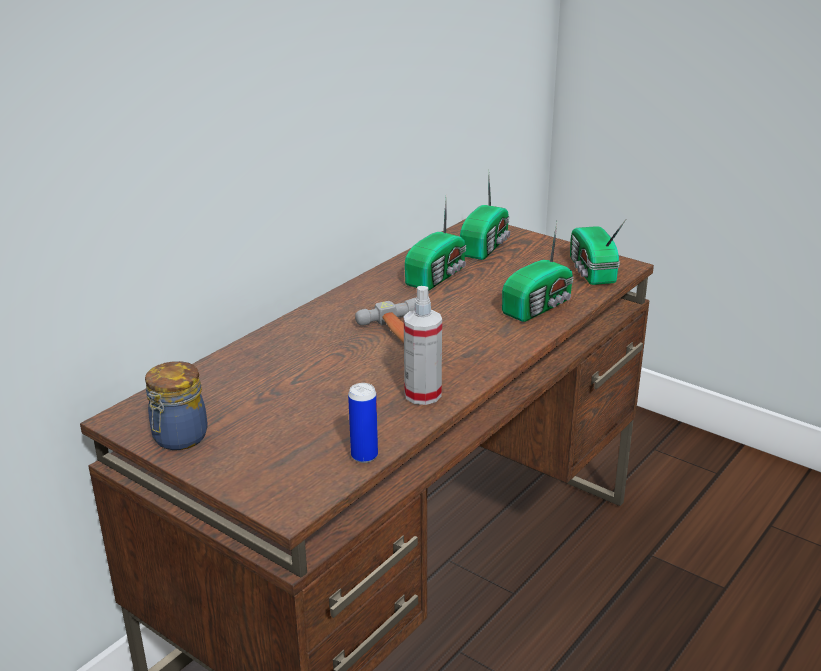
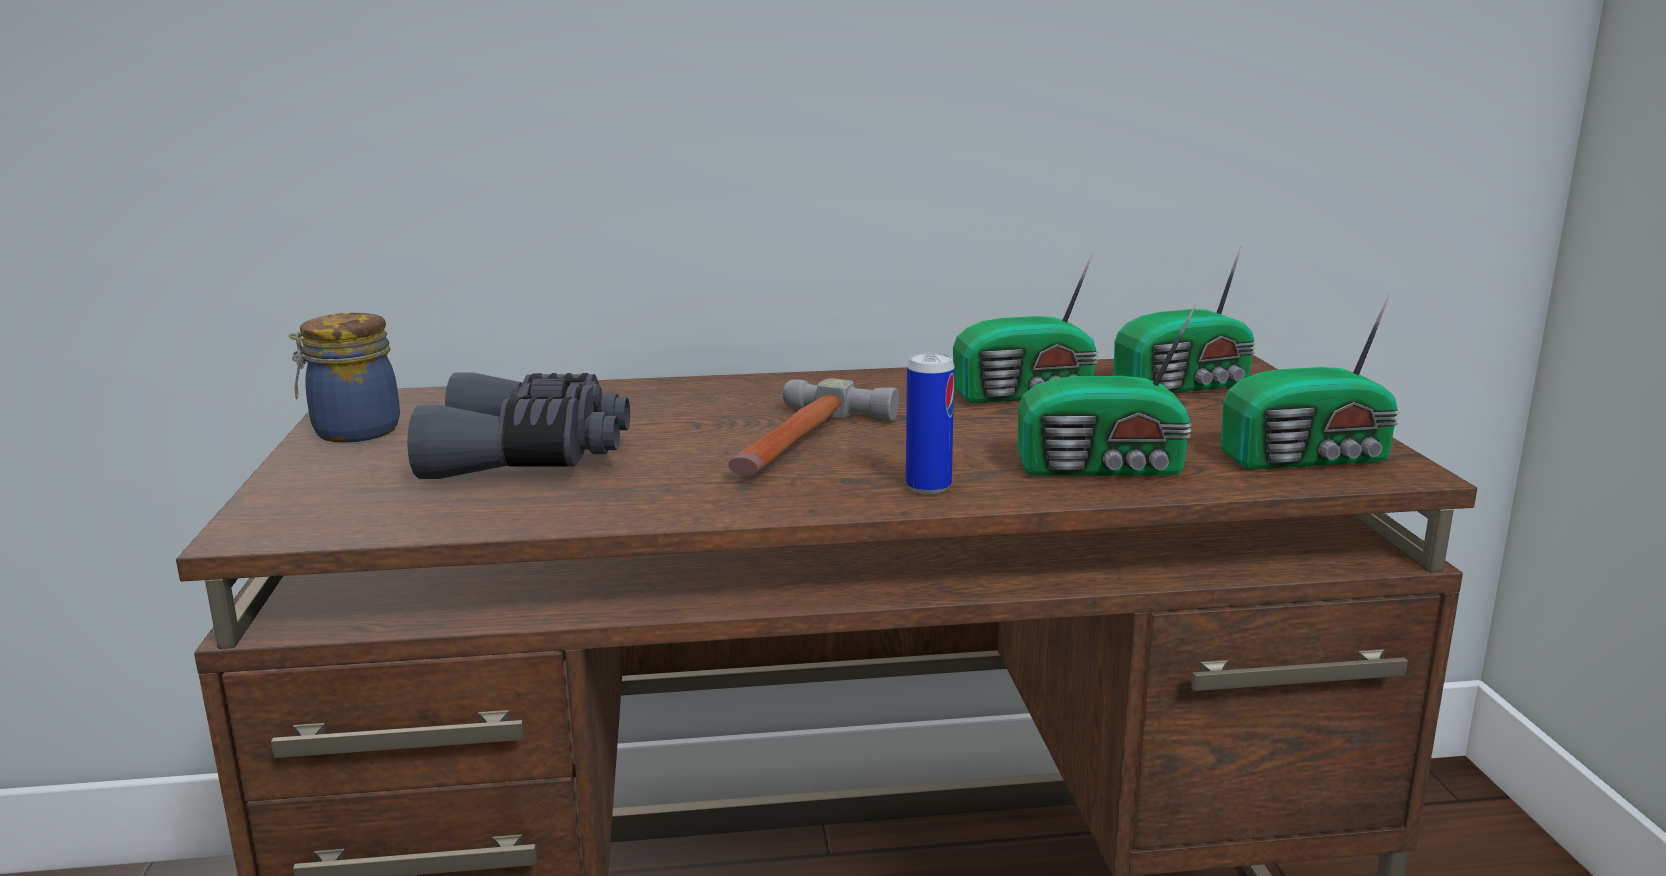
camera: 45 degrees right, 10 degrees down
(310, 407) = (530, 456): none -> grey binoculars
(364, 456) = (451, 522): can -> can (928, 487)
(422, 394) = (681, 495): spray bottle -> none
(591, 271) = (1310, 458): radio -> radio turned 135 degrees counterclockwise

